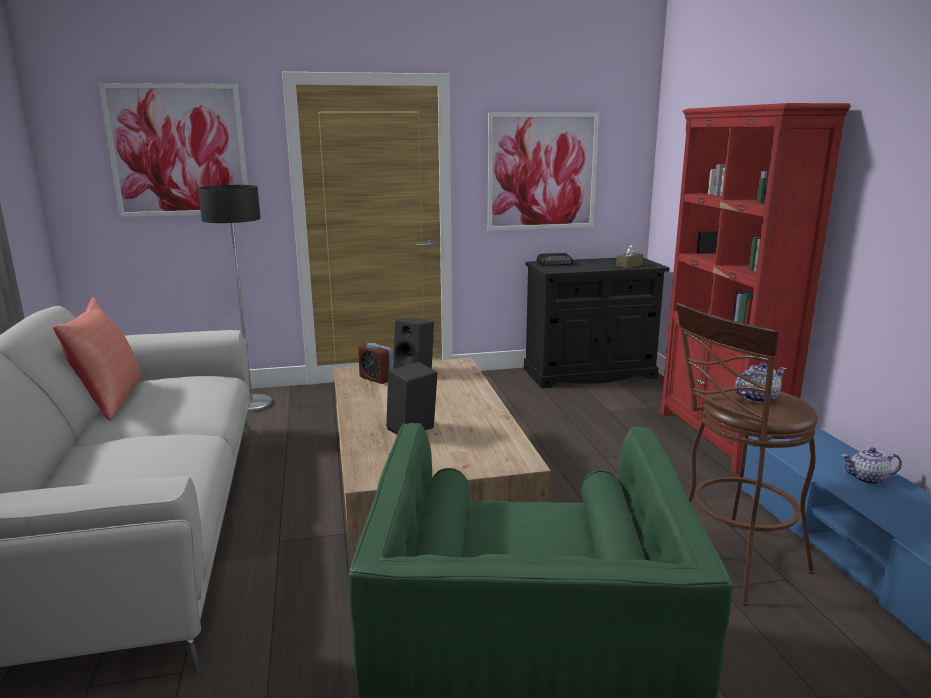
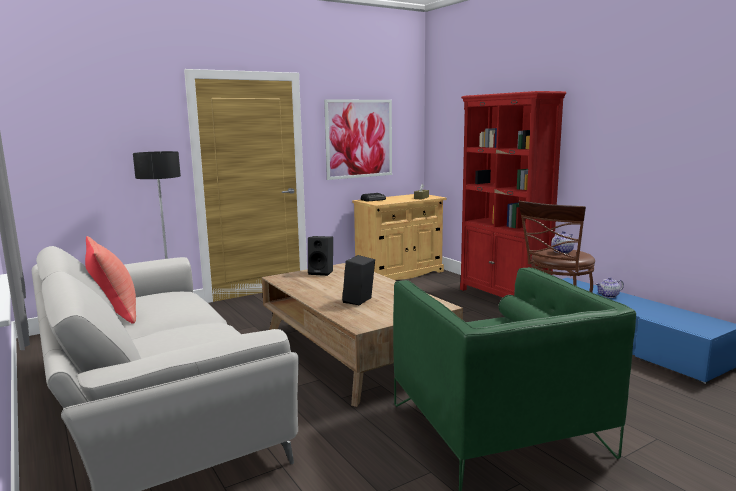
camera: 20 degrees left, 5 degrees down
(178, 151) = (105, 127): picture -> none
(376, 379) = (300, 279): alarm clock -> none
(589, 373) = (399, 274): black cabinet -> beige cabinet

